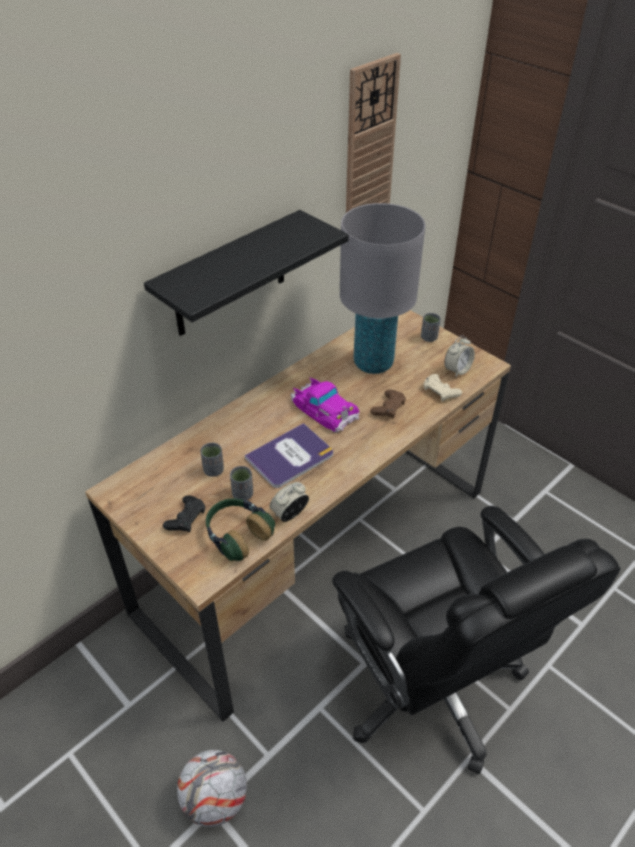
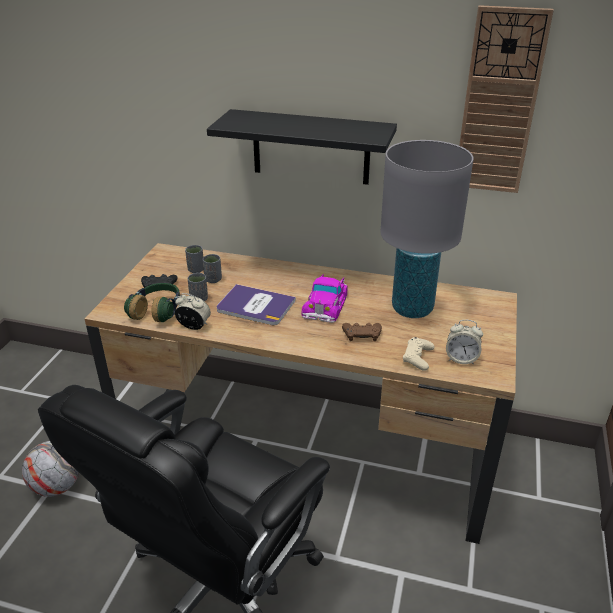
camera: 60 degrees right, 10 degrees down
(429, 338) = (488, 328): grey cup -> grey cup (196, 270)

